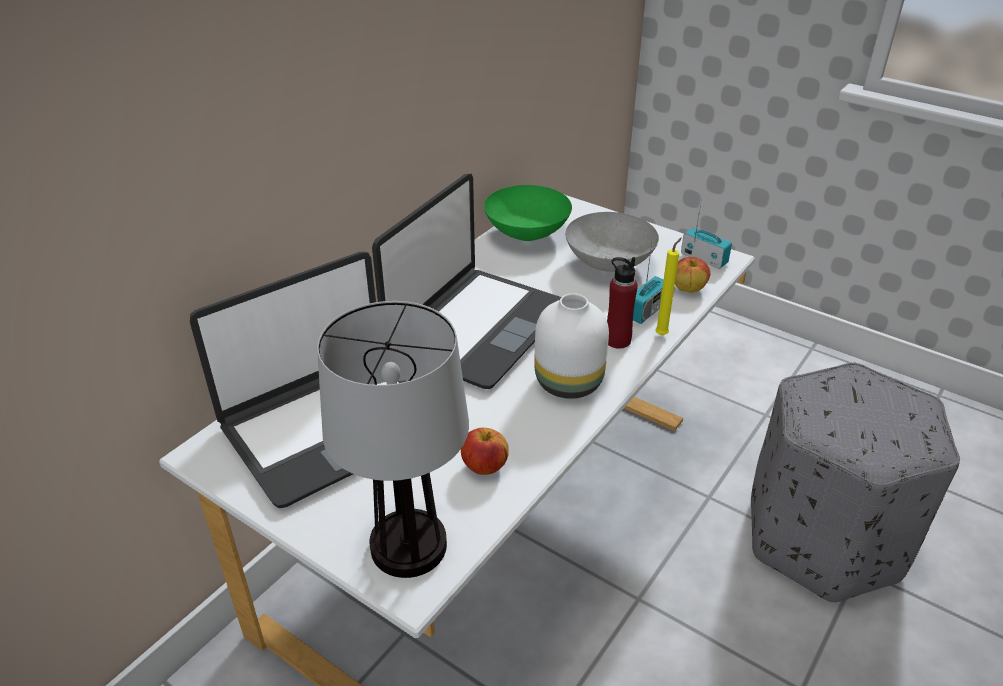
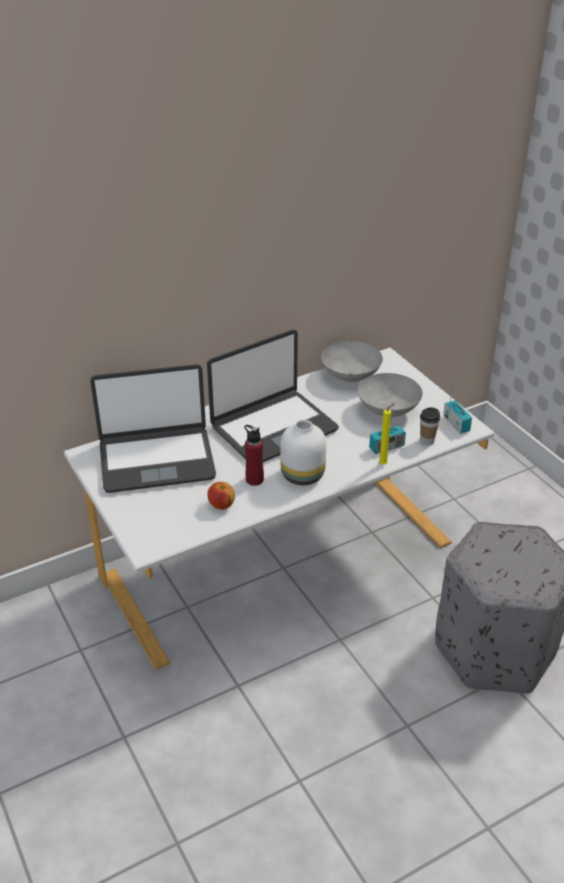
camera: 25 degrees right, 0 degrees up
(408, 547) = (156, 531): table lamp -> none
(525, 234) = (349, 376): green bowl -> grey bowl
(617, 340) = (352, 460): red bottle -> red bottle (254, 479)
(688, 289) = (427, 441): apple -> cup

